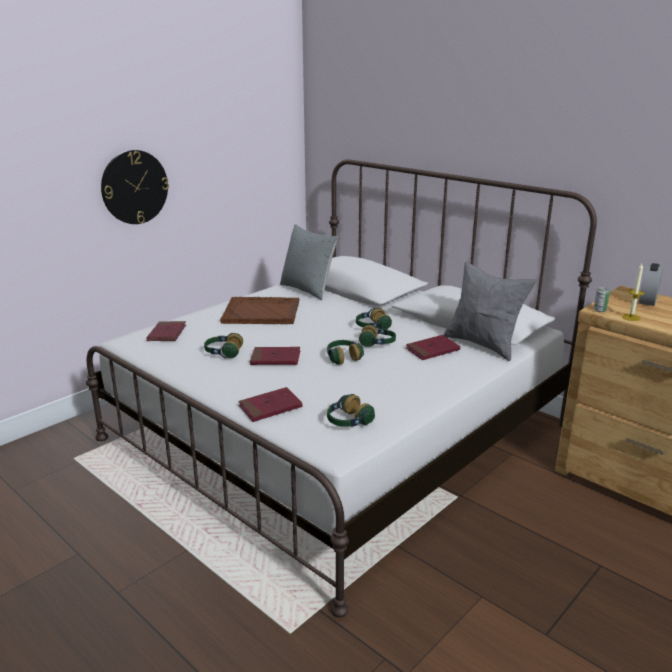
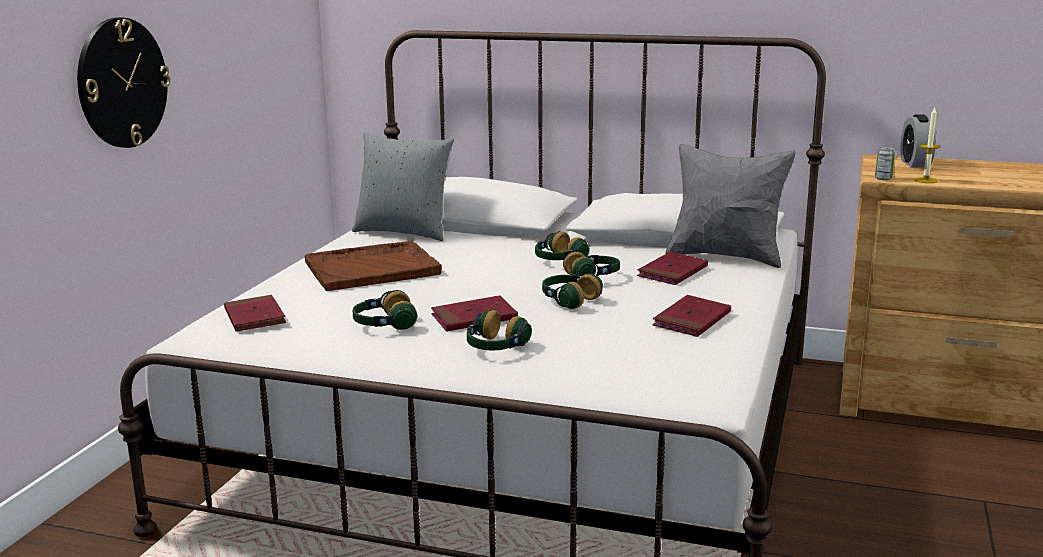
camera: 25 degrees left, 5 degrees down
(270, 407) = (549, 374): red book -> red book (692, 320)
(348, 422) = (678, 368): headphones -> headphones (495, 348)

